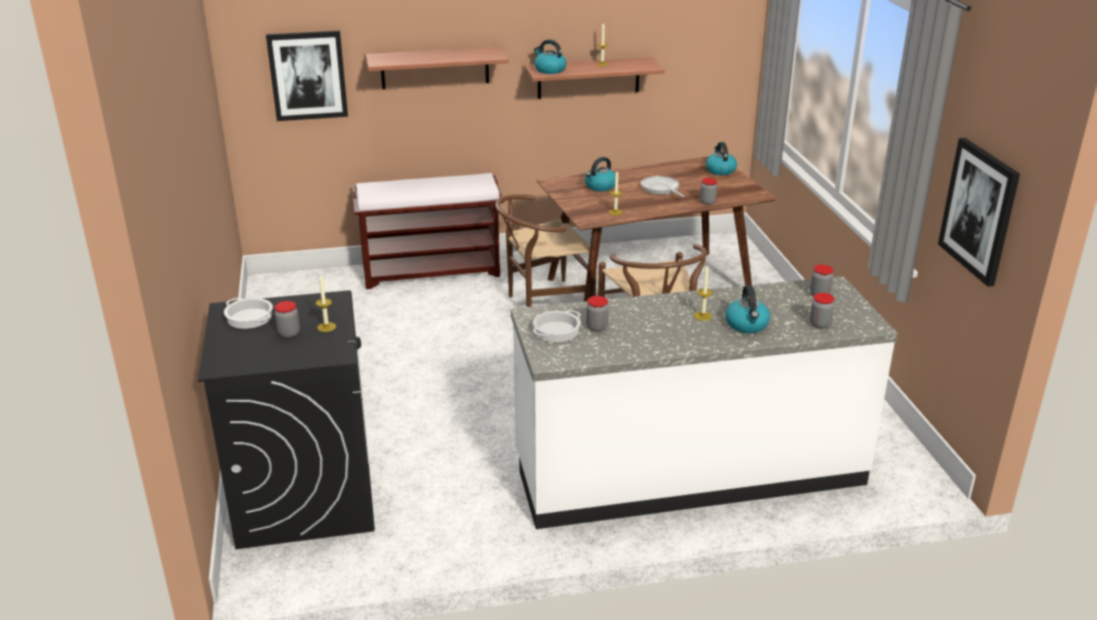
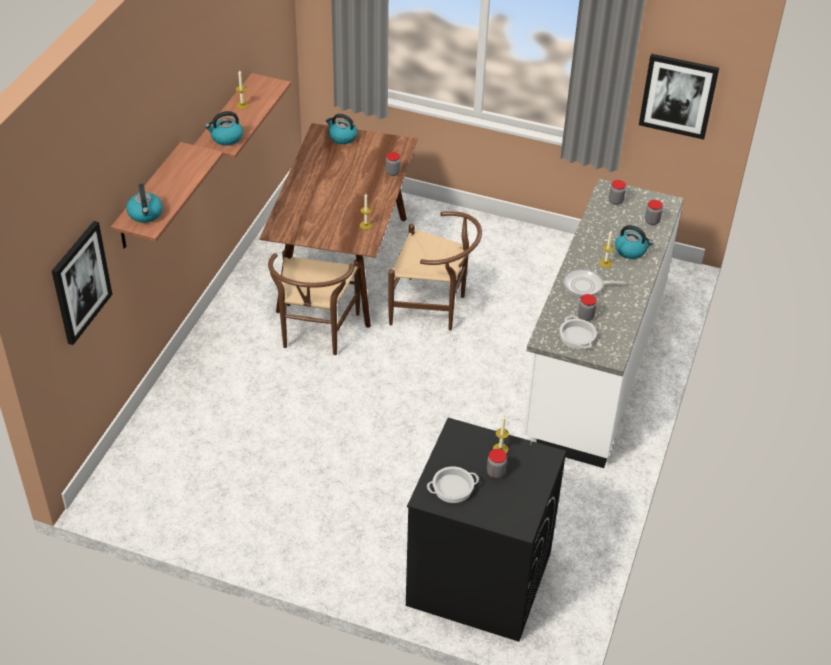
camera: 60 degrees left, 15 degrees up
(432, 271) = (192, 376): brown bench -> none
(600, 186) = (310, 211): kettle -> kettle (146, 214)
(661, 189) = (347, 183): frying pan -> frying pan (586, 286)

